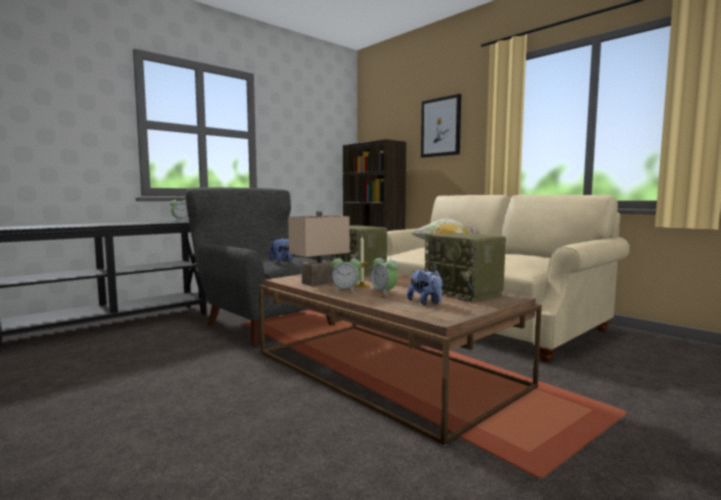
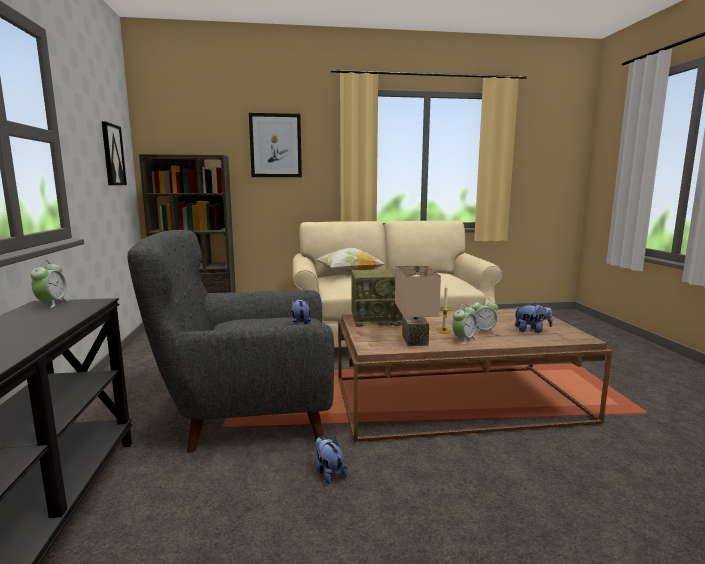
camera: 55 degrees left, 5 degrees up
(214, 356) = (328, 473): none -> plush toy
(323, 146) = (112, 155): none -> picture
(464, 293) = (509, 316): radio -> none

